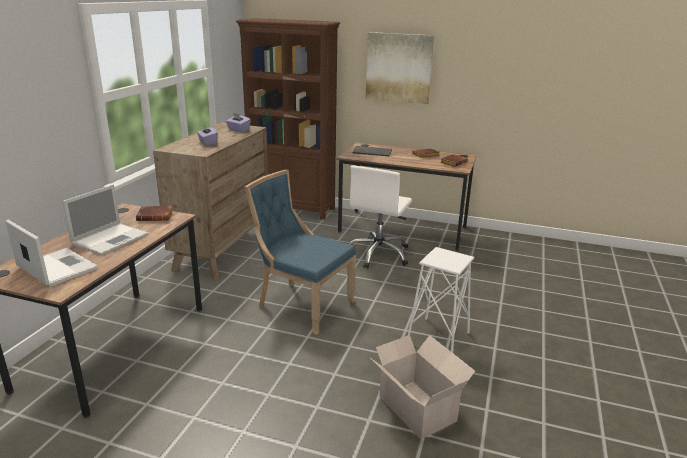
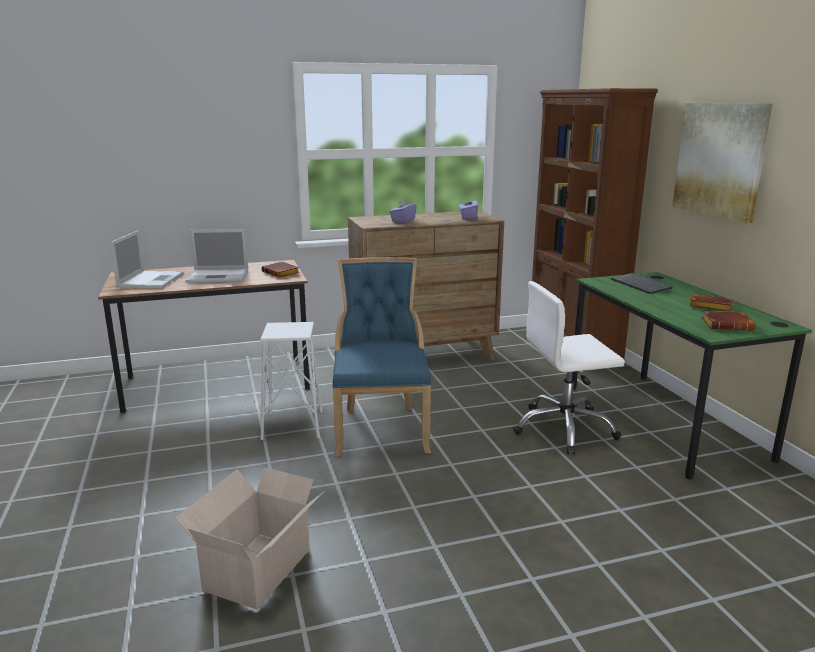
camera: 55 degrees right, 5 degrees down
(403, 229) = (662, 421): brown desk -> green desk
(438, 337) = (428, 536): white stool -> white stool (293, 425)

